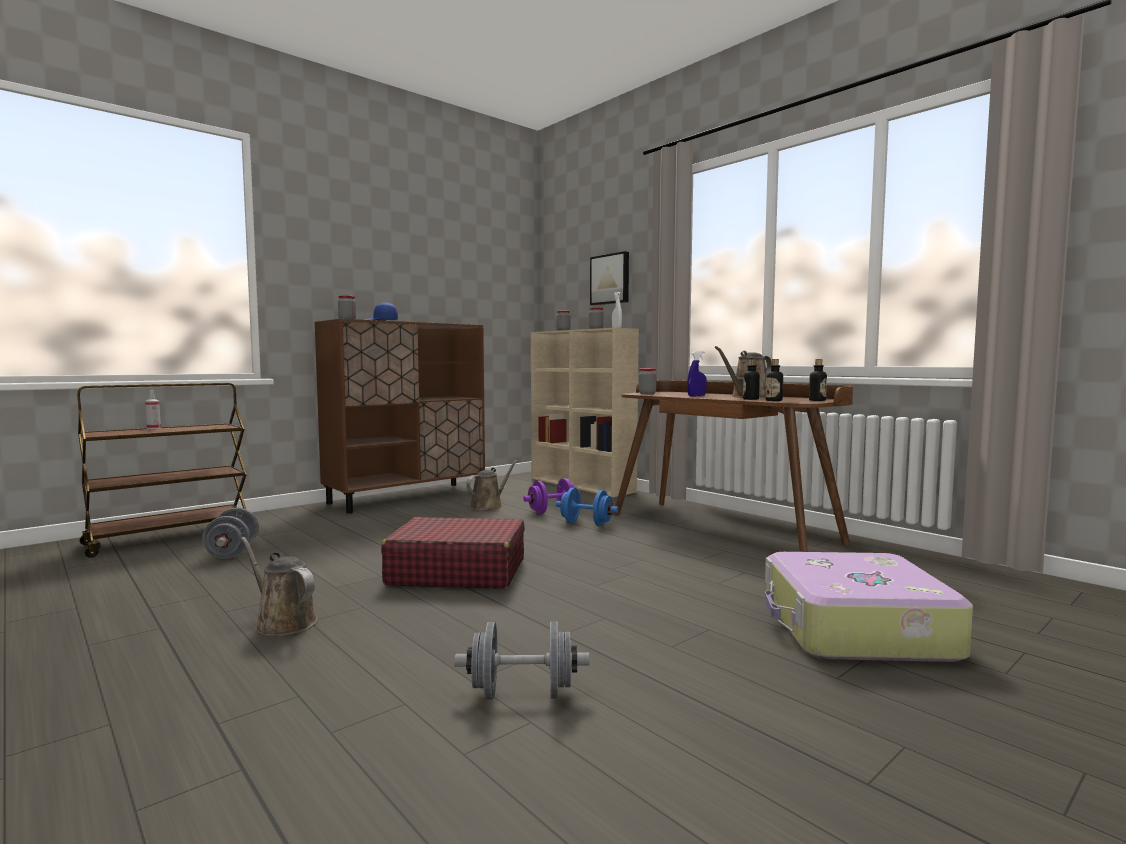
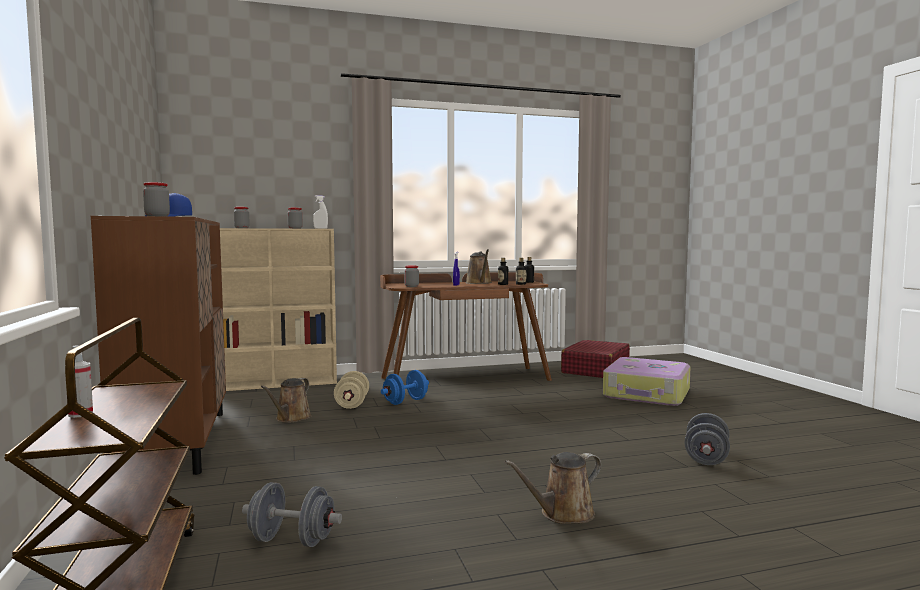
camera: 65 degrees left, 0 degrees up
(457, 572) = (486, 450): red suitcase -> red suitcase (595, 369)
(488, 506) = (291, 418): brown watering can -> brown watering can turned 135 degrees counterclockwise
(552, 512) = (352, 404): purple dumbbell -> beige dumbbell
(610, 279) = (286, 180): picture -> none

